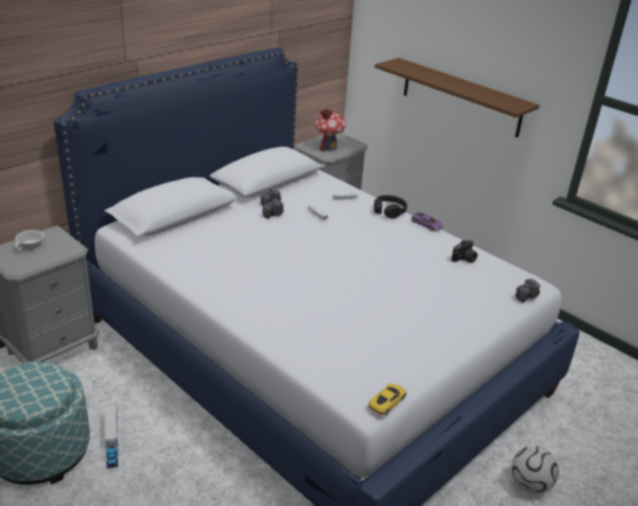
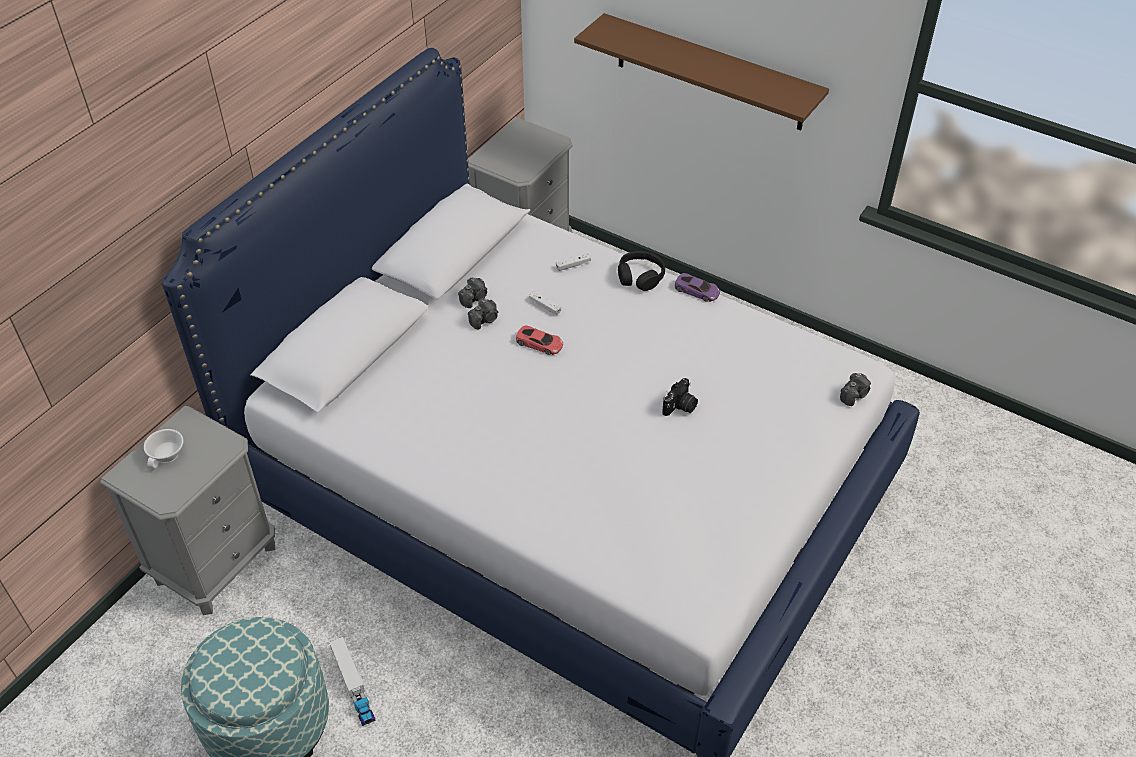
camera: 10 degrees left, 15 degrees up
(306, 232) = (539, 343): none -> red toy car
(328, 147) = (516, 157): toy house -> none
(387, 401) = (722, 607): yellow toy car -> none
(464, 259) = (761, 346): camera -> camera (680, 407)
(530, 485) = (883, 622): football -> none

